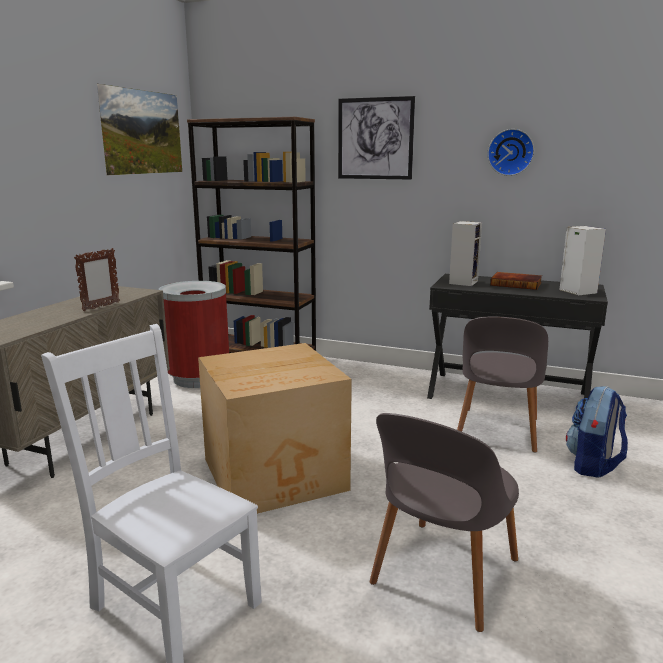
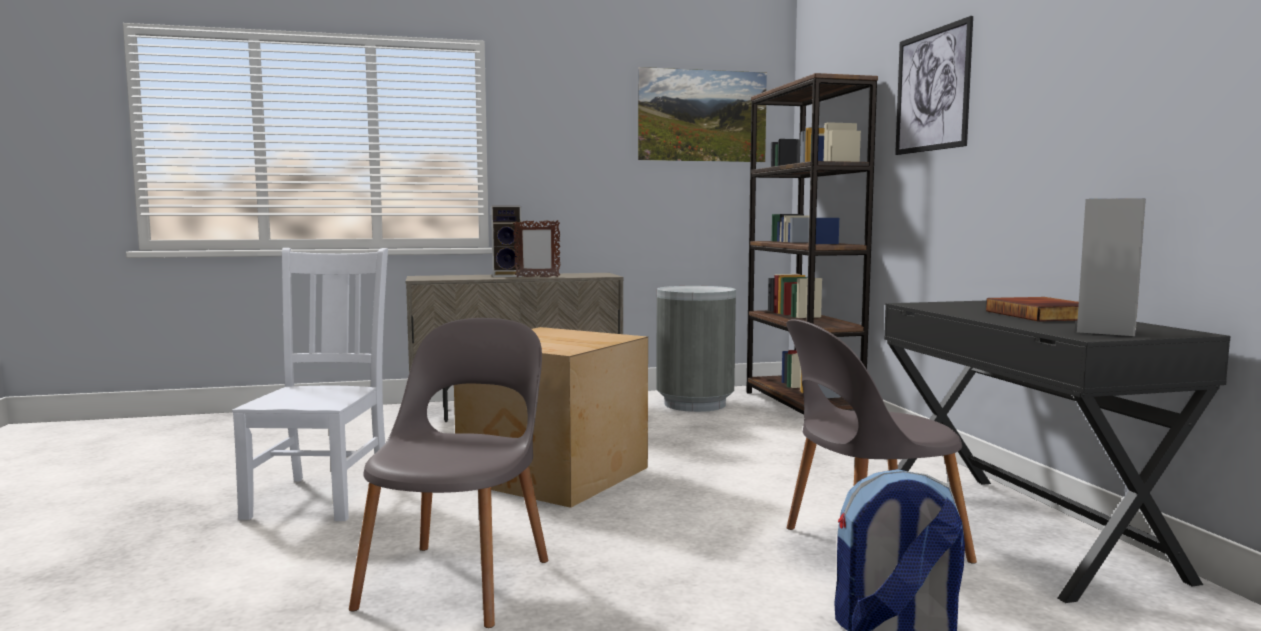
camera: 55 degrees right, 10 degrees down
(199, 378) = (695, 404): red trash can -> grey trash can
(442, 575) = (459, 580): grey chair -> grey chair turned 105 degrees clockwise
(463, 282) = (962, 305): speaker -> speaker (509, 275)
(510, 152) = (1086, 79): wall clock -> none

